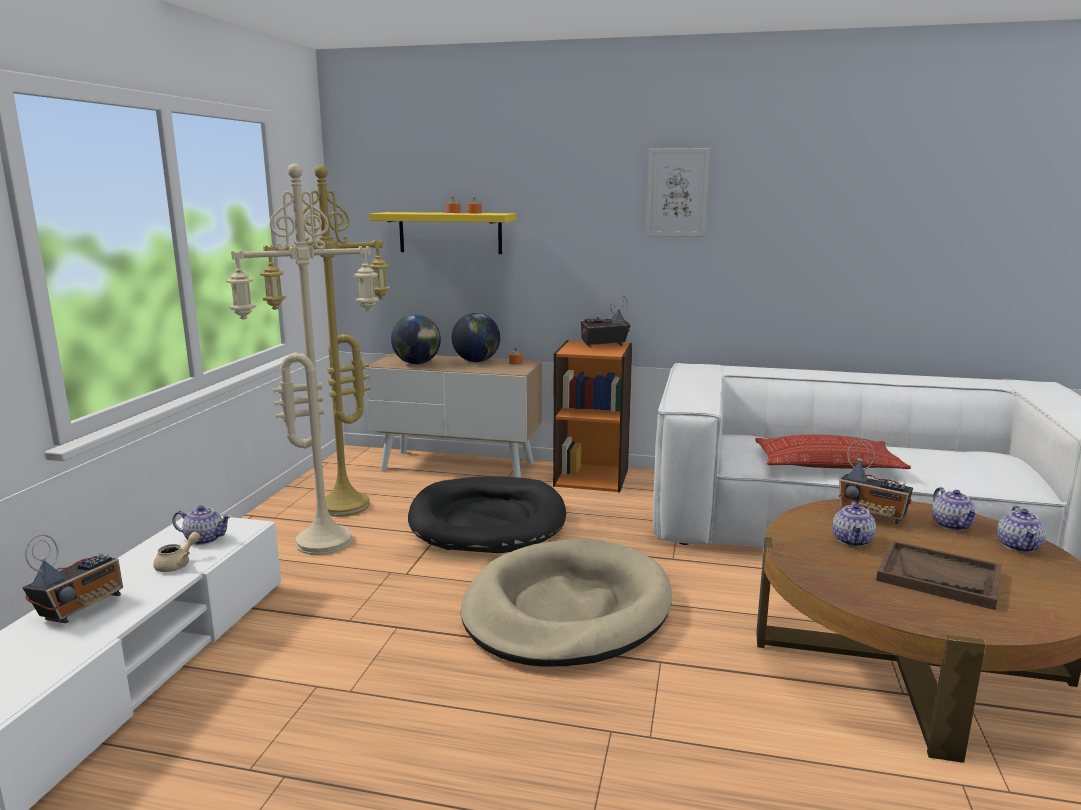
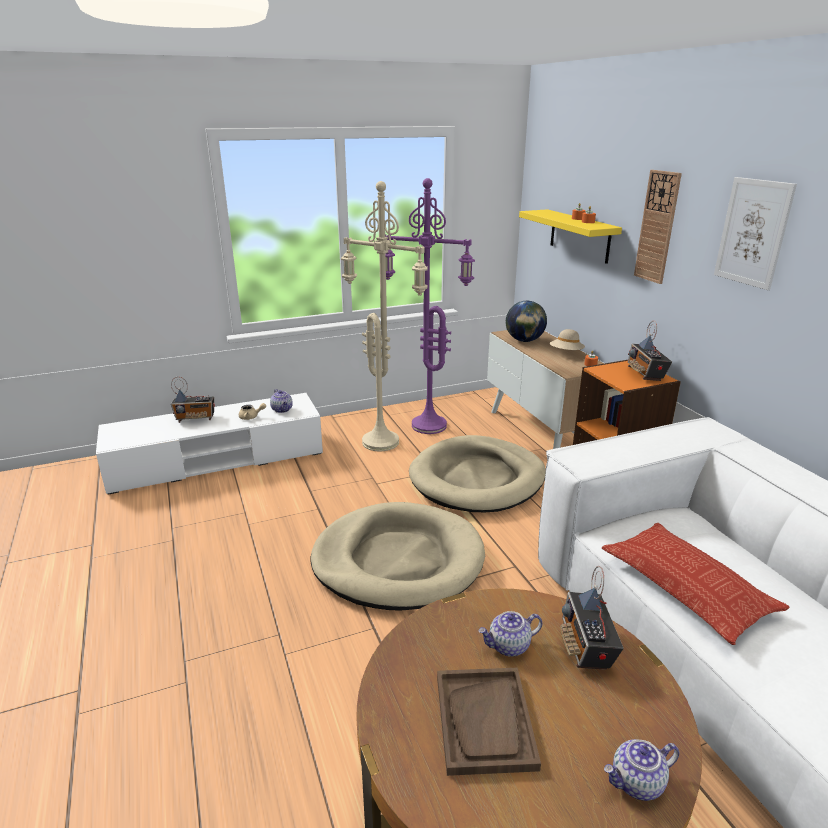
camera: 55 degrees right, 10 degrees up
(343, 507) = (427, 426): yellow floor lamp -> purple floor lamp
(476, 361) = (566, 353): globe -> beige hat
(487, 520) = (477, 479): black dog bed -> beige dog bed
(565, 205) = (657, 227): none -> wall clock
(603, 345) = (645, 374): radio -> radio turned 135 degrees counterclockwise
(952, 525) = (633, 713): teapot -> none

